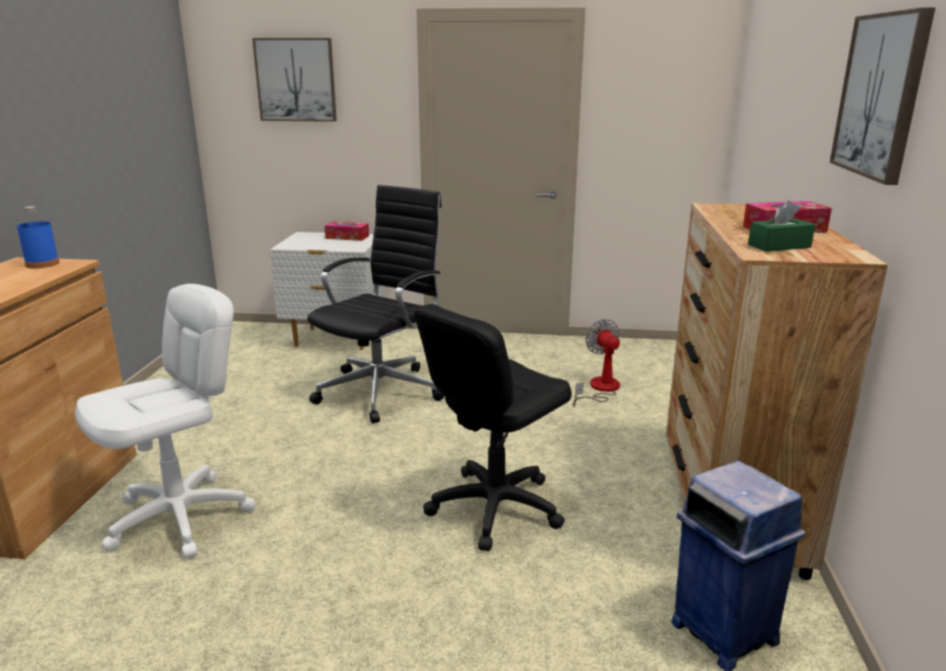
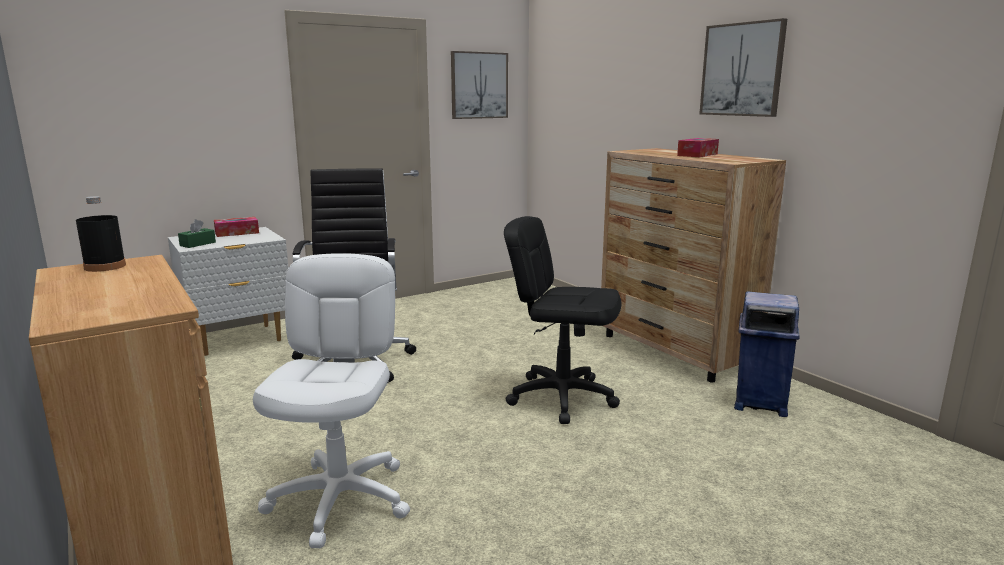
camera: 40 degrees left, 5 degrees down
(42, 264) = (105, 266): blue bottle -> black bottle
(296, 80) = (158, 75): picture -> picture (479, 85)
(494, 507) = (561, 397): black office chair -> black office chair turned 105 degrees clockwise
(600, 389) = (510, 316): fan -> none
(779, 246) = (725, 159): green tissue box -> green tissue box (198, 244)

